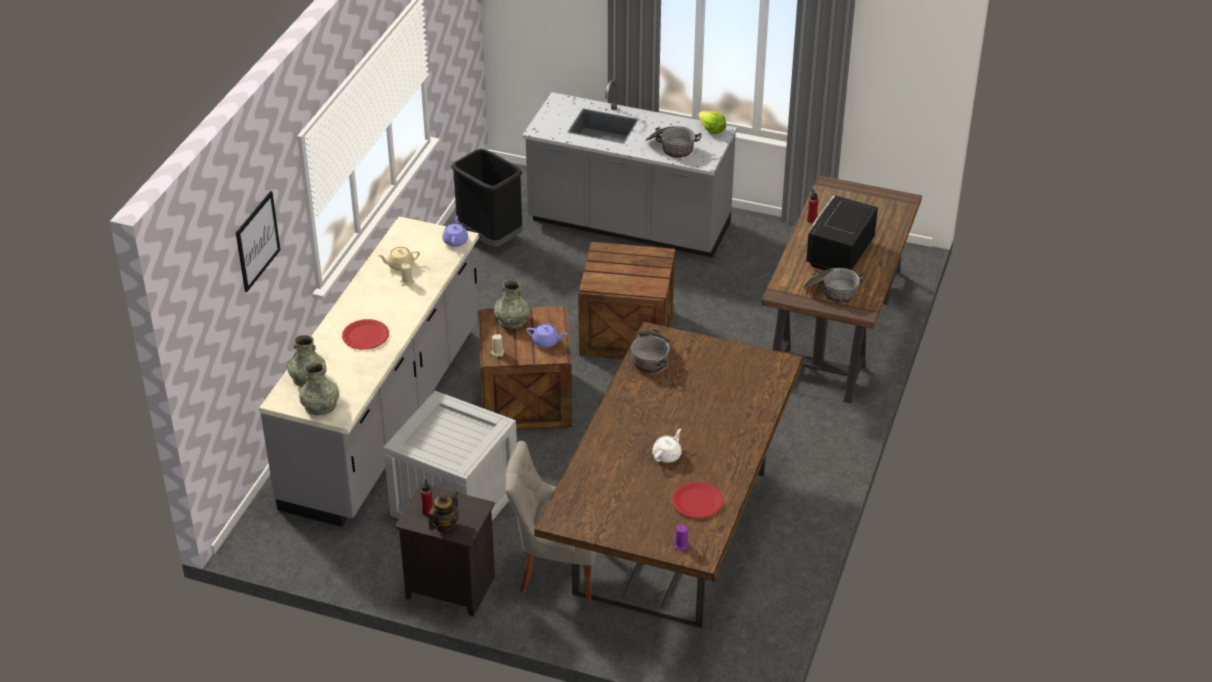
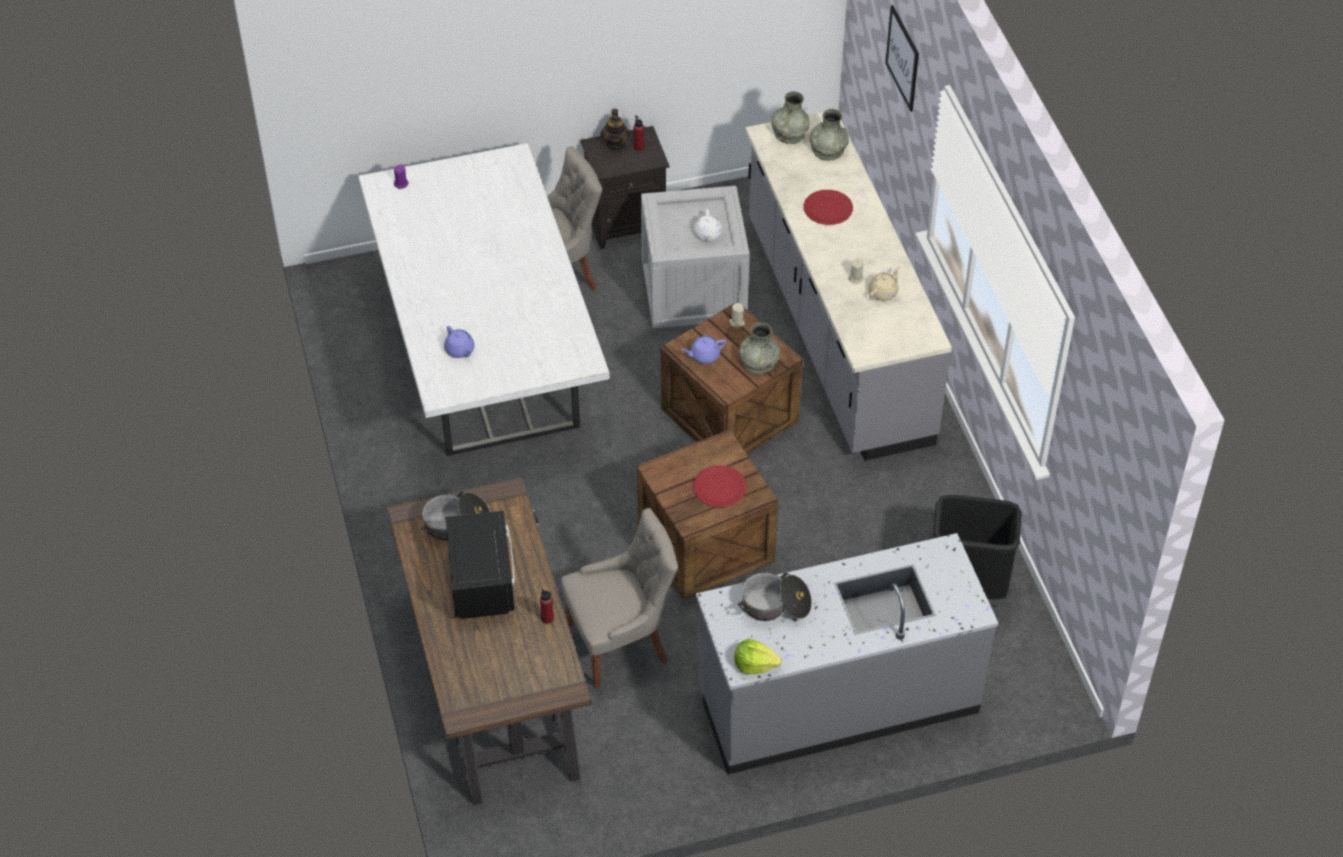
camera: 145 degrees right, 10 degrees up
(455, 241) = (864, 346): purple teapot -> purple teapot (460, 350)
(651, 357) = (567, 336): cooking pot -> none
(667, 455) = (473, 251): white teapot -> white teapot (707, 234)
(673, 529) = (487, 359): brown dining table -> white dining table
(697, 501) = (415, 224): red plate -> red plate (719, 488)
(736, 307) = (620, 643): none -> grey chair

